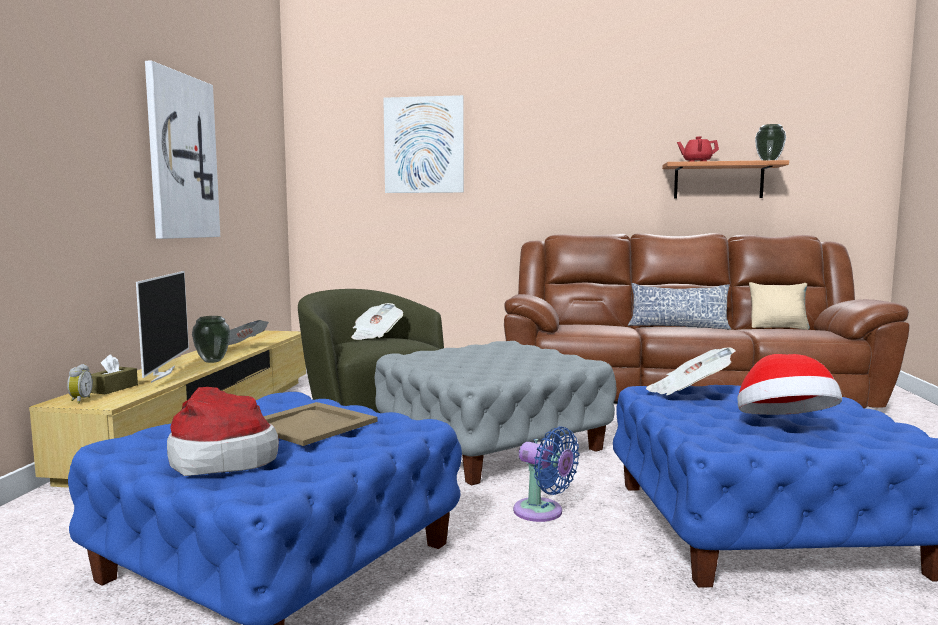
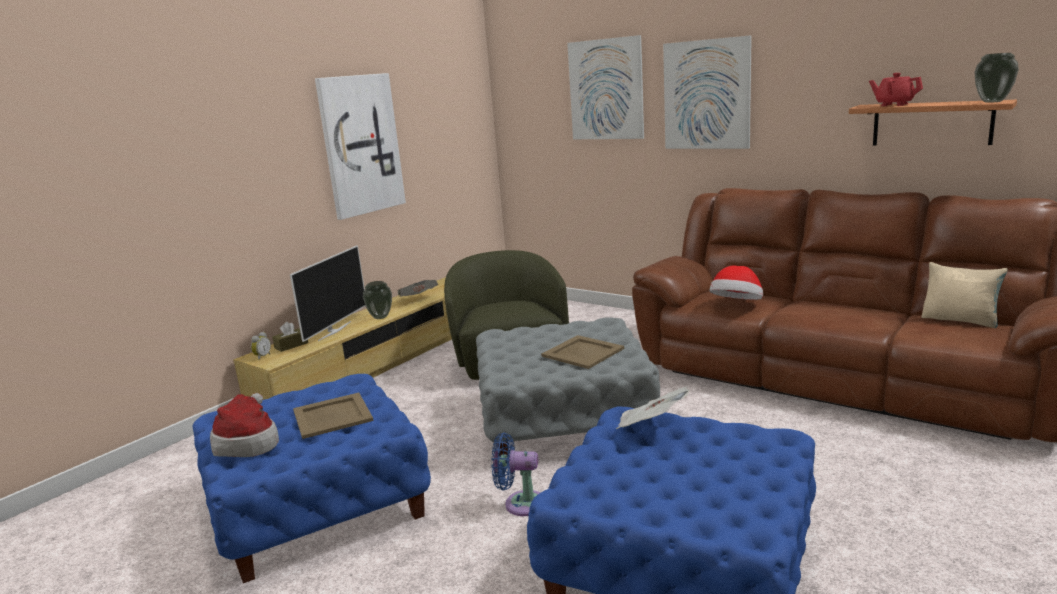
camera: 30 degrees right, 10 degrees up
(375, 336) = (513, 300): newspaper -> none
(521, 360) = (582, 352): none -> beige tray
(527, 153) = (706, 95): none -> picture
(542, 512) = (520, 503): blue fan -> blue fan turned 120 degrees clockwise
(678, 326) = (826, 309): pillow -> none
(784, 425) = (660, 487): hat -> hat (737, 305)

